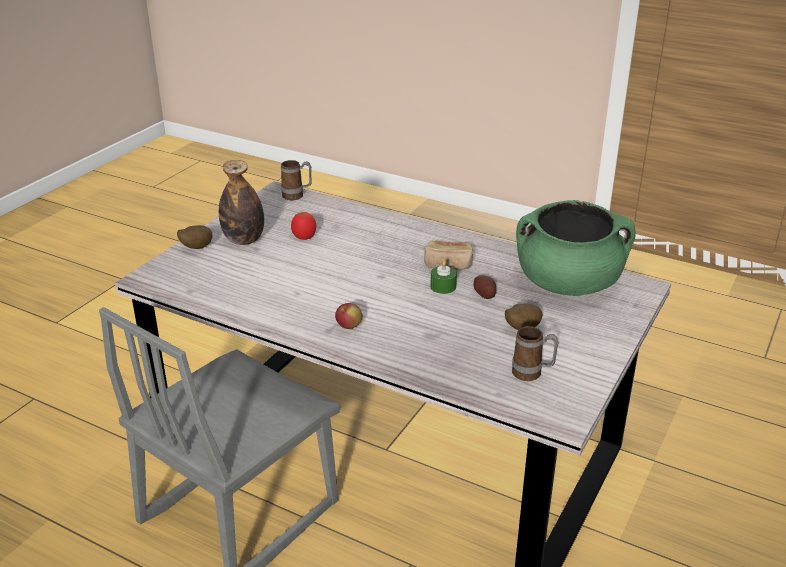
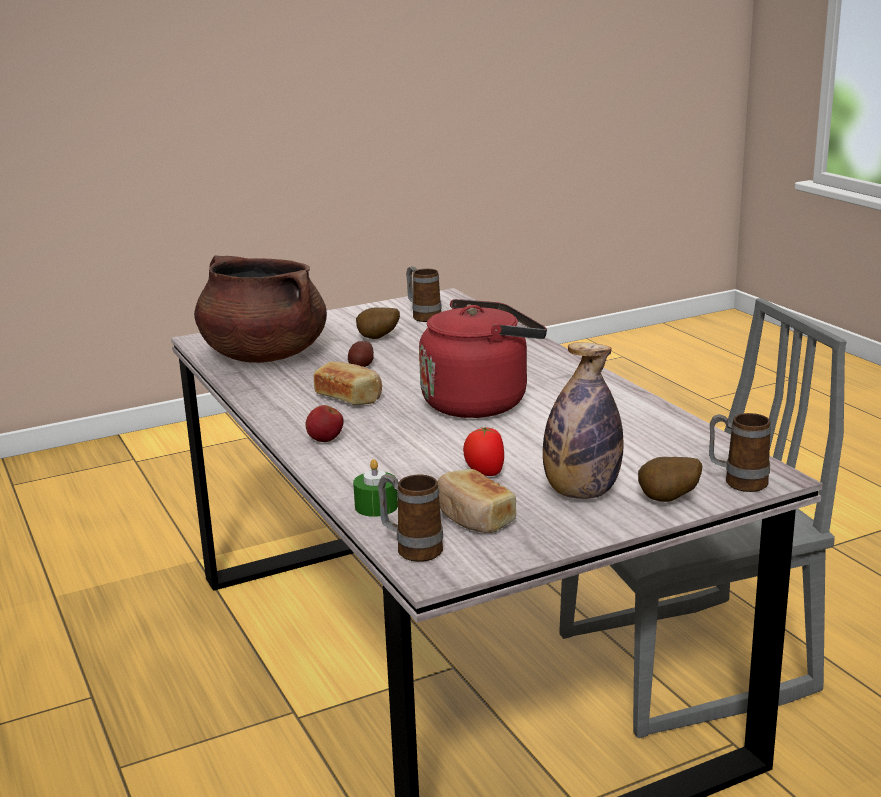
camera: 145 degrees left, 10 degrees down
(163, 269) = (737, 482): none -> mug
(285, 214) = (473, 518): none -> bread
(349, 327) = (542, 373): apple -> apple (325, 440)
(361, 285) = (480, 402): none -> red kettle
(443, 287) = (392, 381): green candle -> green candle (376, 506)
(568, 284) = (263, 355): green cooking pot -> brown cooking pot

